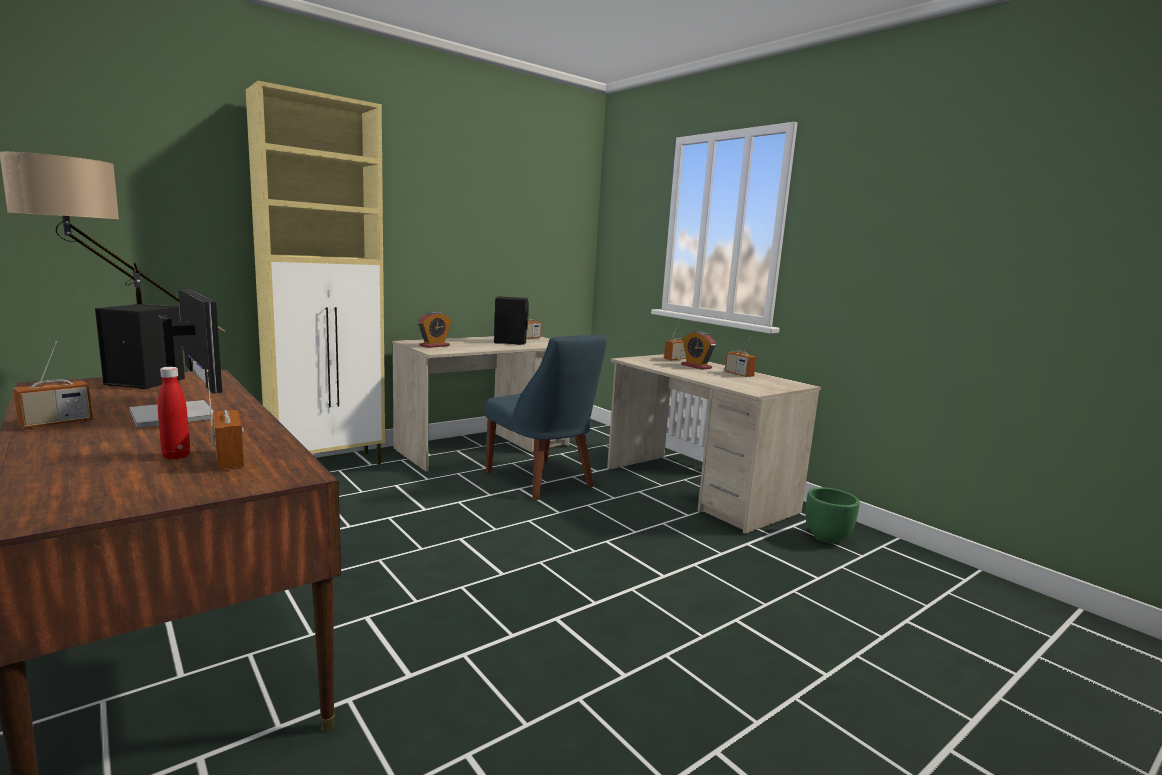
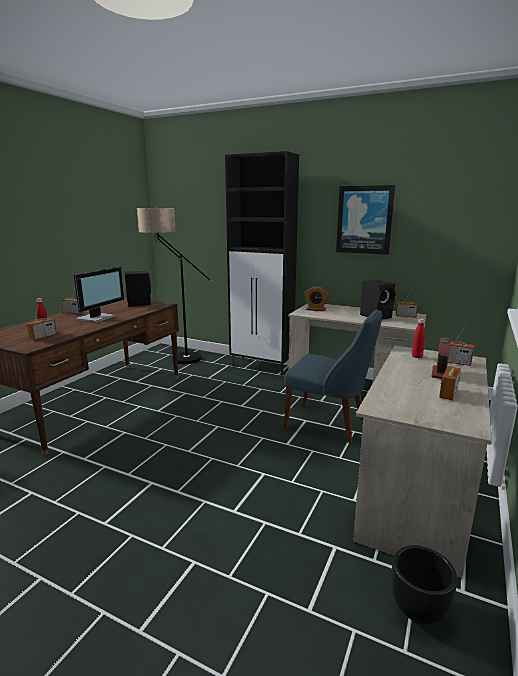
camera: 65 degrees right, 5 degrees up
(328, 465) = (262, 367): beige cabinet -> black cabinet
(456, 219) = (364, 220): none -> picture
(542, 480) = (329, 423): blue chair -> blue chair turned 90 degrees counterclockwise
(650, 361) = (417, 357): none -> red bottle
(826, 538) = (417, 609): green planter -> black planter

